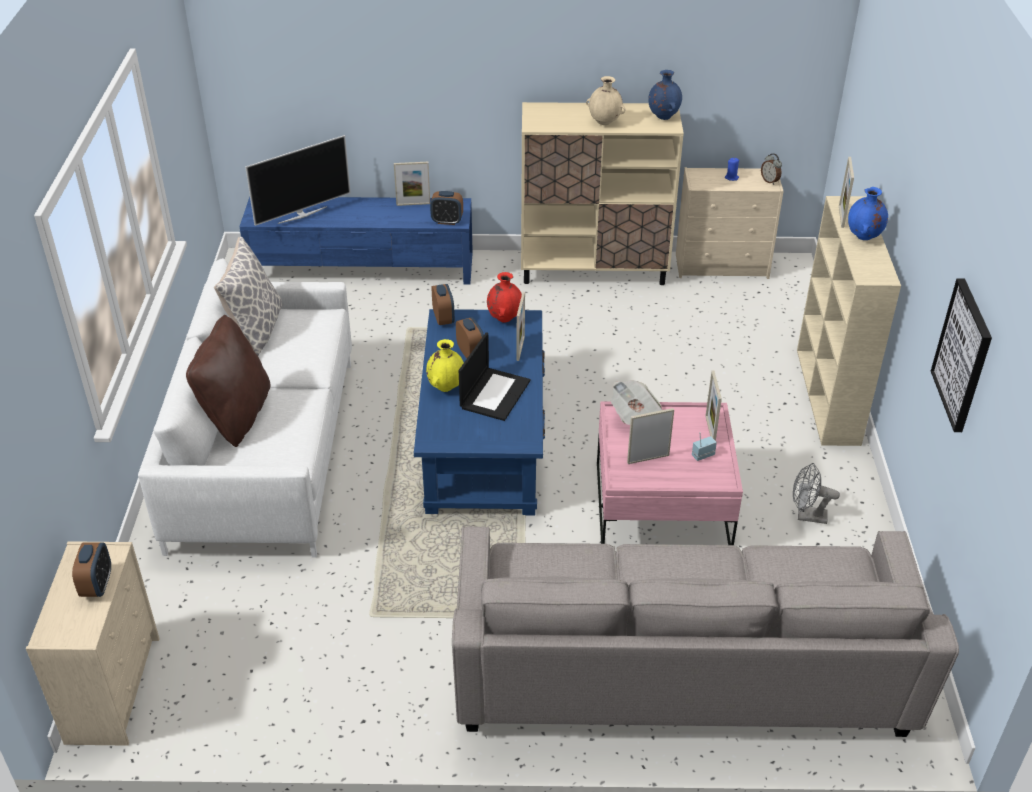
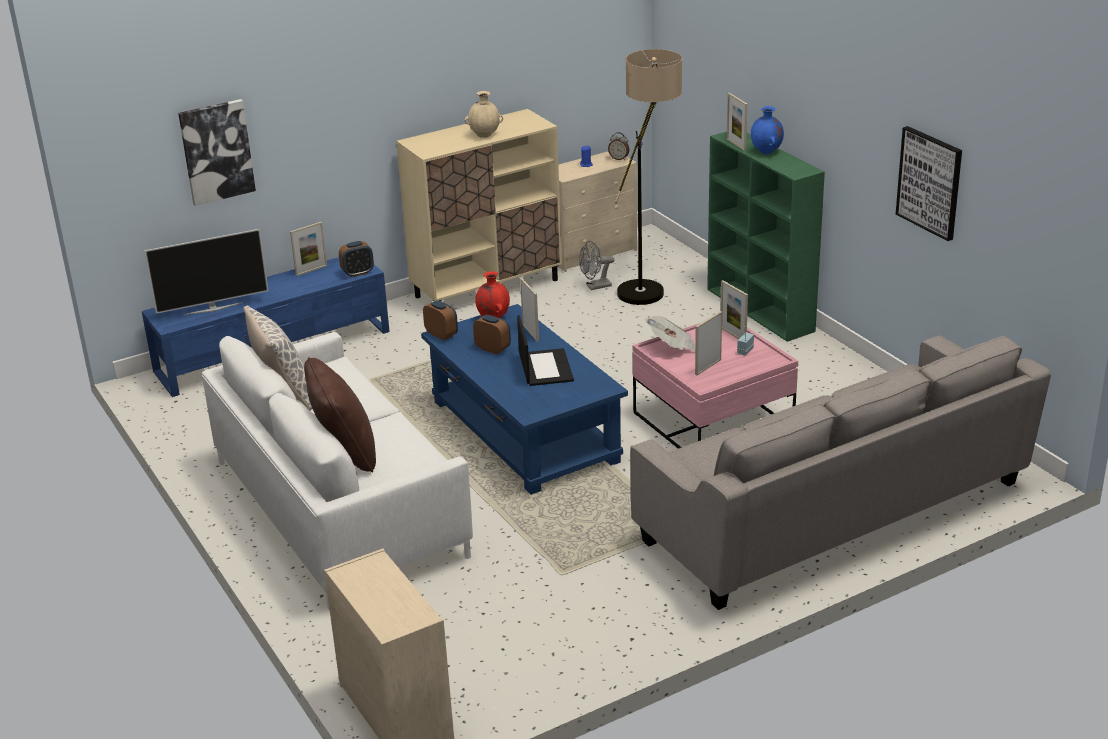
camera: 30 degrees left, 10 degrees down
(97, 585) = (390, 584): alarm clock -> none
(302, 214) = (213, 308): television -> television turned 45 degrees clockwise
(333, 69) = (216, 151): none -> picture
(446, 387) = (499, 377): yellow vase -> none
(663, 117) = (527, 120): blue vase -> none
(743, 324) = (648, 285): none -> floor lamp
(806, 516) = (821, 387): grey fan -> grey fan (595, 286)
(828, 397) = (761, 310): beige bookcase -> green bookcase

